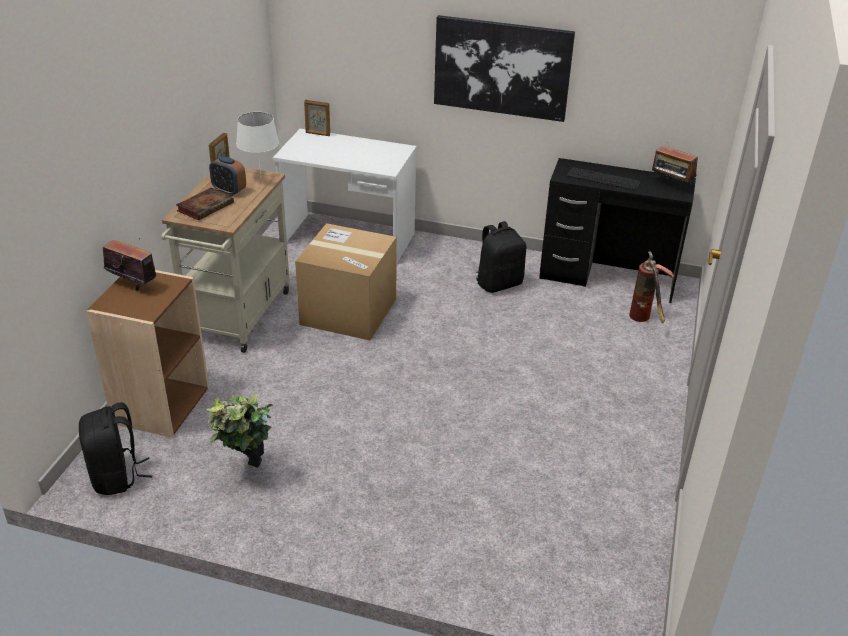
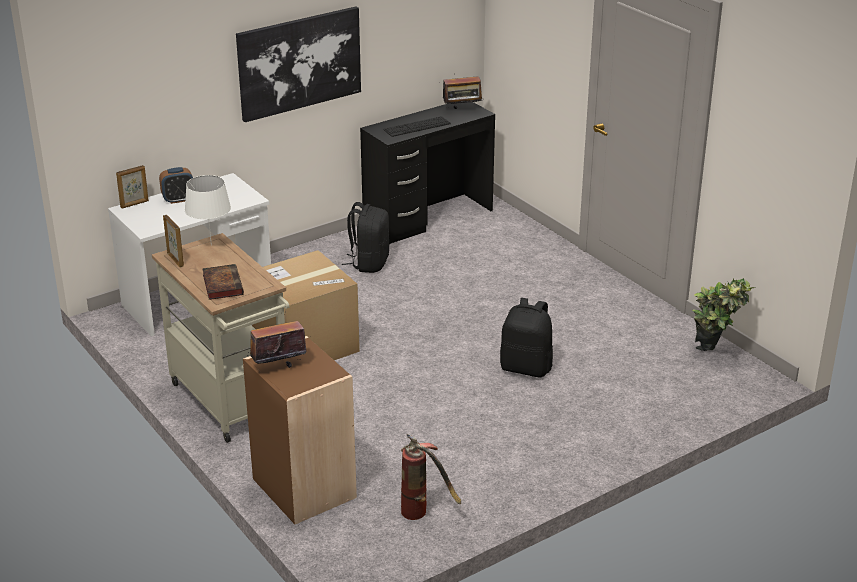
camera: 50 degrees left, 5 degrees down
(117, 476) = (372, 544): black backpack -> black backpack (526, 368)
(229, 191) = (211, 266): alarm clock -> alarm clock (178, 199)
(246, 475) = (451, 476): potted plant -> potted plant (715, 357)
(645, 320) = (497, 230): fire extinguisher -> fire extinguisher (424, 512)

